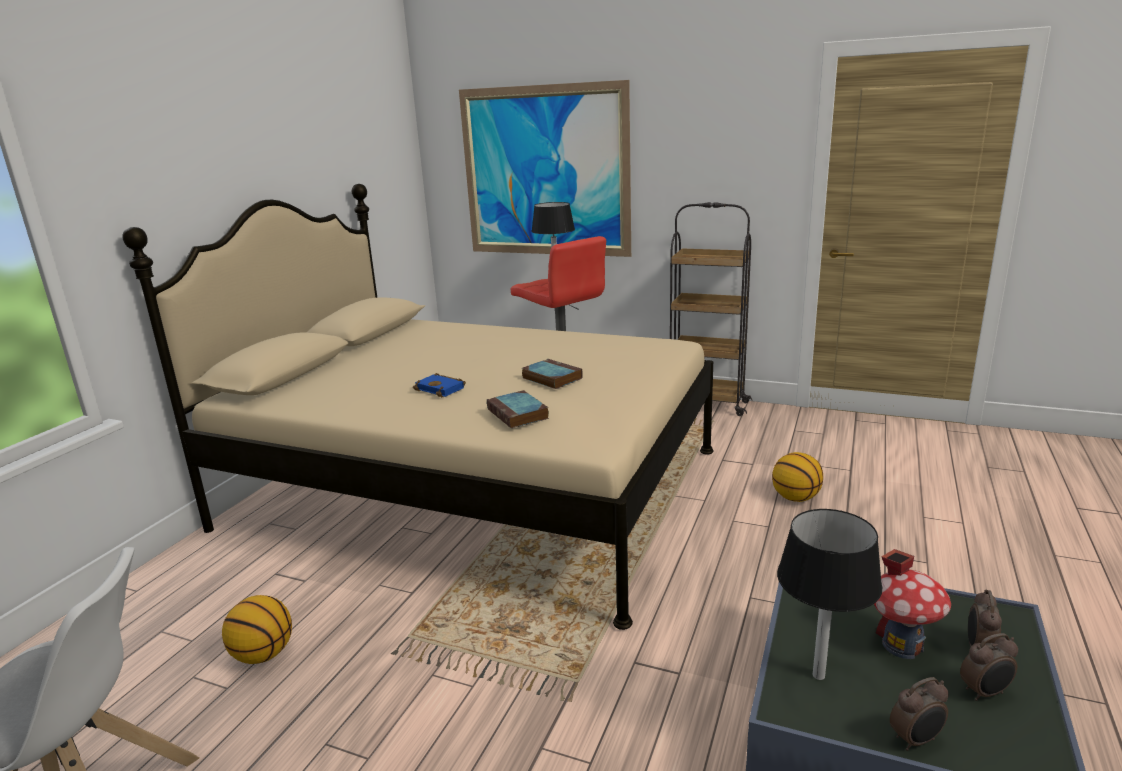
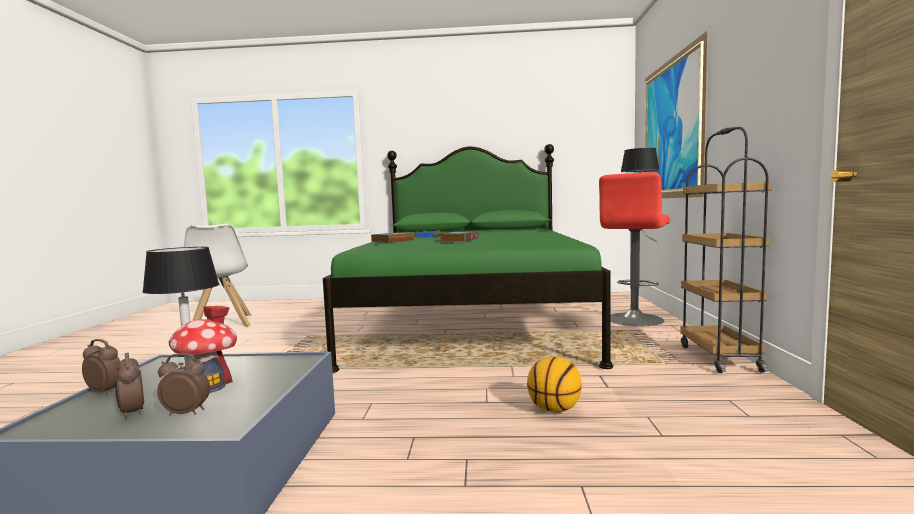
camera: 70 degrees right, 15 degrees down
(263, 654) = (308, 321): basketball -> none
(474, 489) = (471, 322): beige bed -> green bed
(916, 740) = (106, 391): alarm clock -> alarm clock turned 150 degrees clockwise

